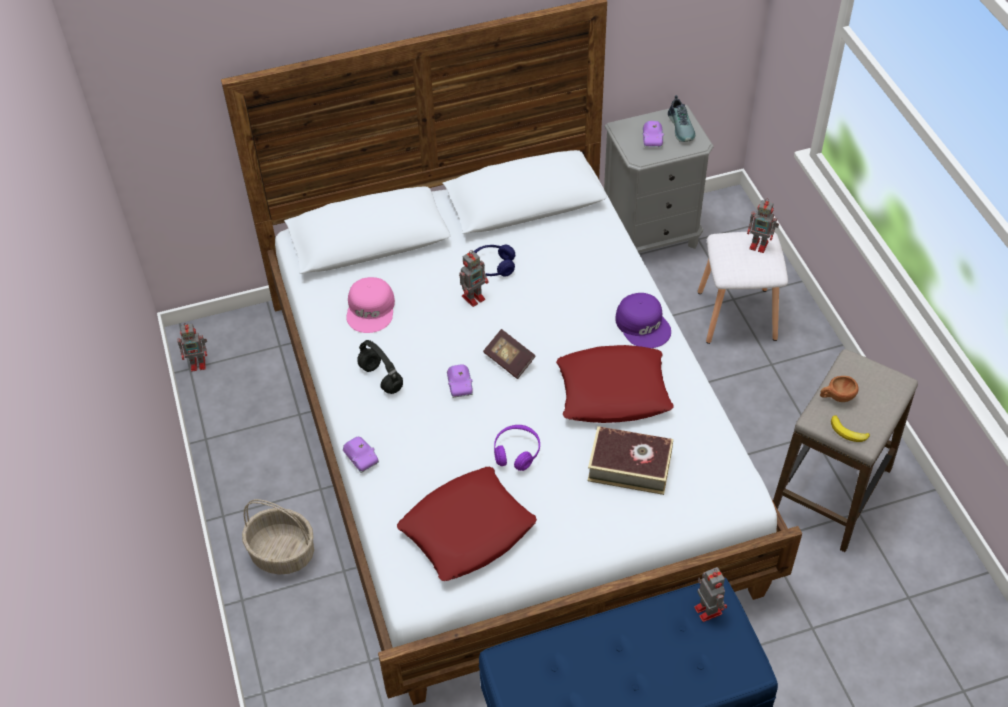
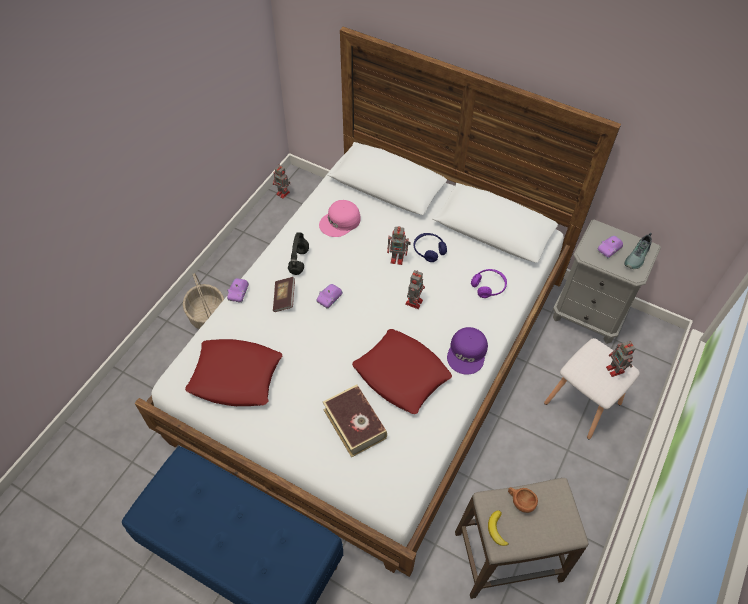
camera: 45 degrees right, 5 degrees up
(509, 360) = (370, 308): book -> book (284, 298)
(516, 452) = (309, 359): purple headphones -> purple headphones (488, 286)
(707, 609) = (306, 544): toy robot -> toy robot (414, 301)

